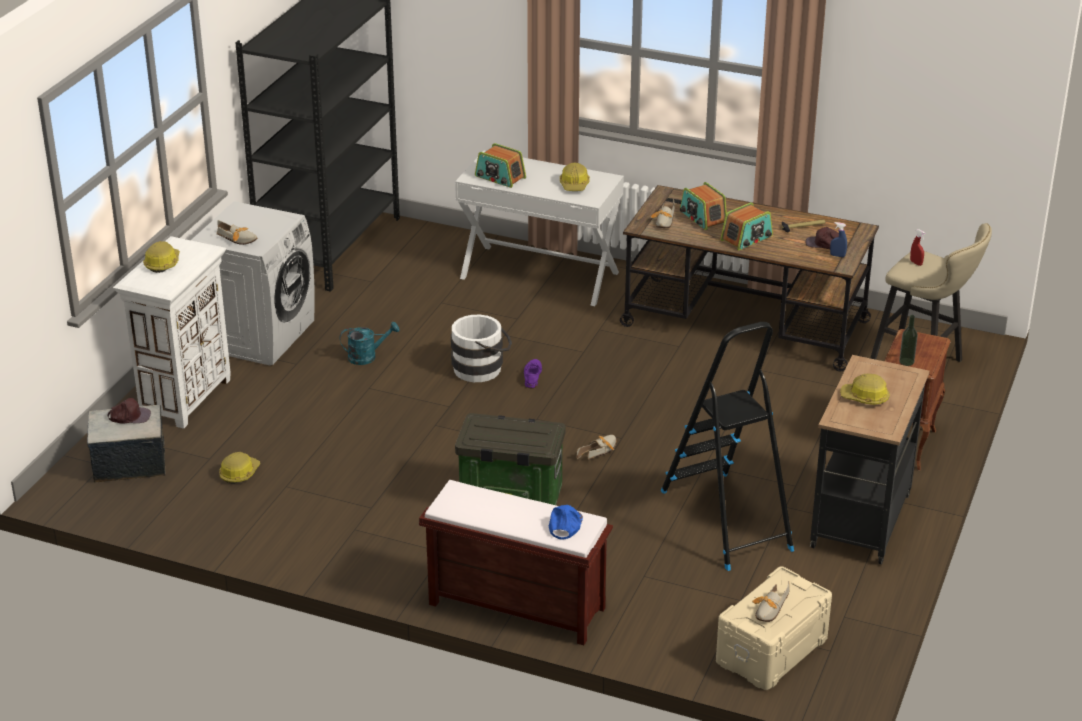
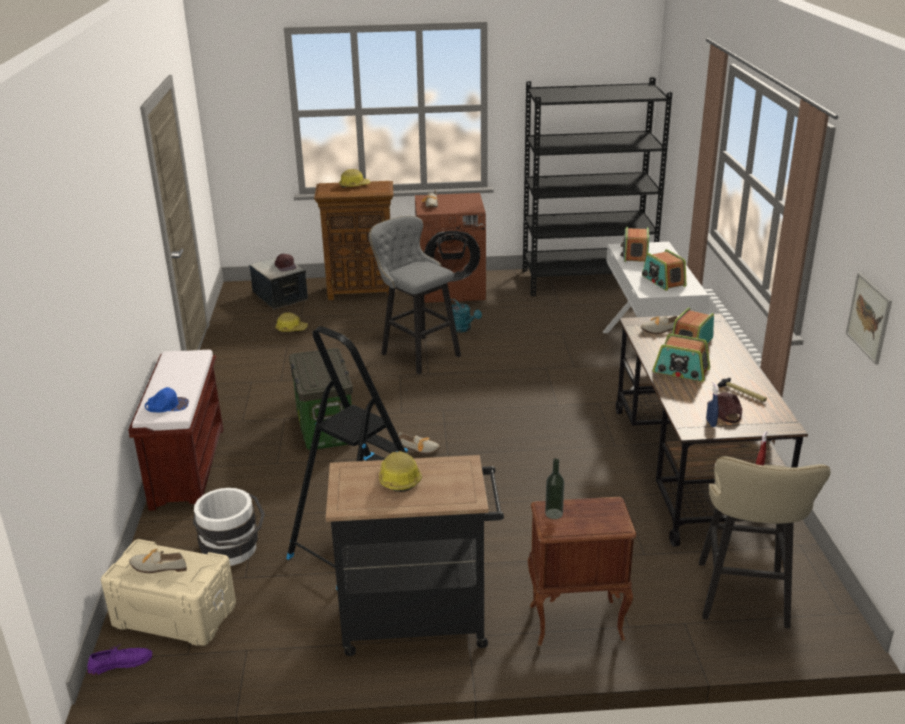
camera: 65 degrees right, 5 degrees down
(186, 398) = (362, 291): white cabinet -> brown cabinet
(260, 337) = (451, 292): white washing machine -> brown washing machine
(390, 401) = (415, 351): none -> grey stool
(482, 368) = (490, 371): white bucket -> white bucket (232, 552)
(532, 375) = (500, 393): purple shoe -> purple shoe (120, 663)
(574, 185) = (663, 281): hard hat -> radio
(911, 116) = (869, 317): none -> picture

